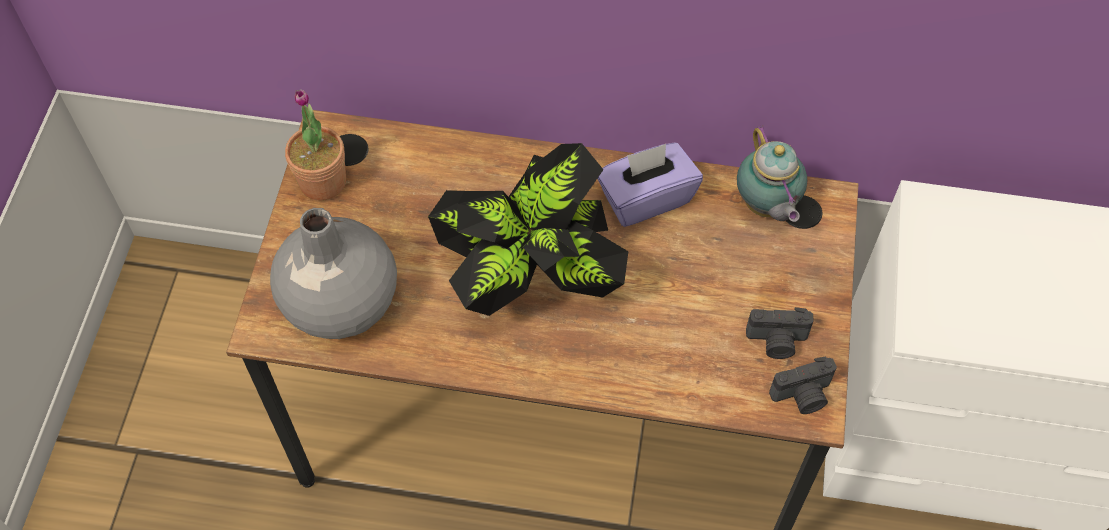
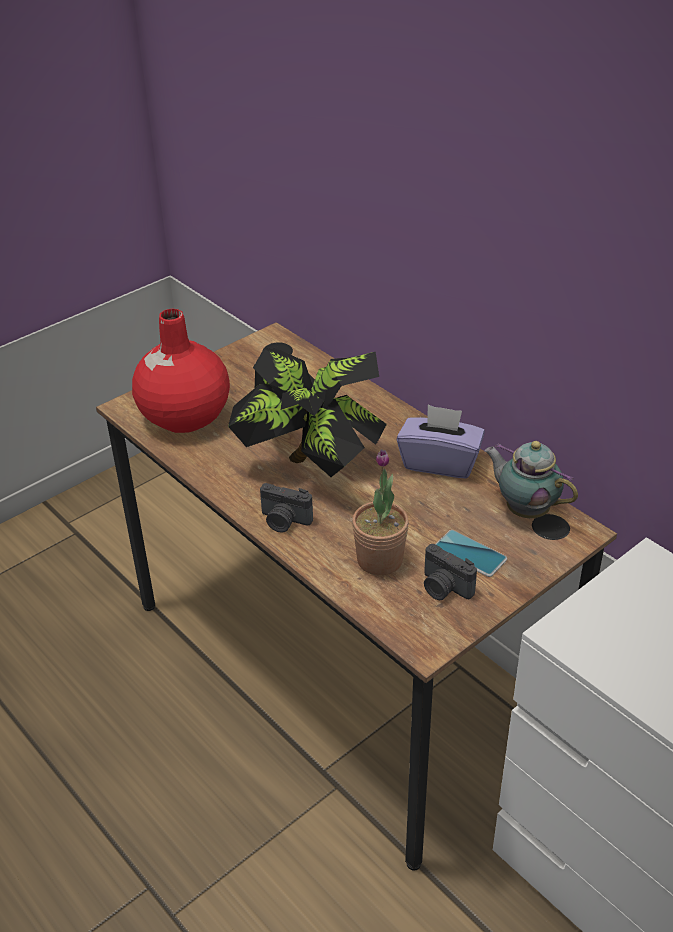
camera: 40 degrees right, 20 degrees down
(323, 181) = (244, 357): potted plant -> potted plant (379, 560)
(339, 301) = (184, 416): grey vase -> red vase
(764, 289) = (470, 554): none -> phone
(766, 206) = (524, 509): teapot -> teapot turned 105 degrees clockwise
(803, 396) = (427, 630): camera -> camera (284, 521)

